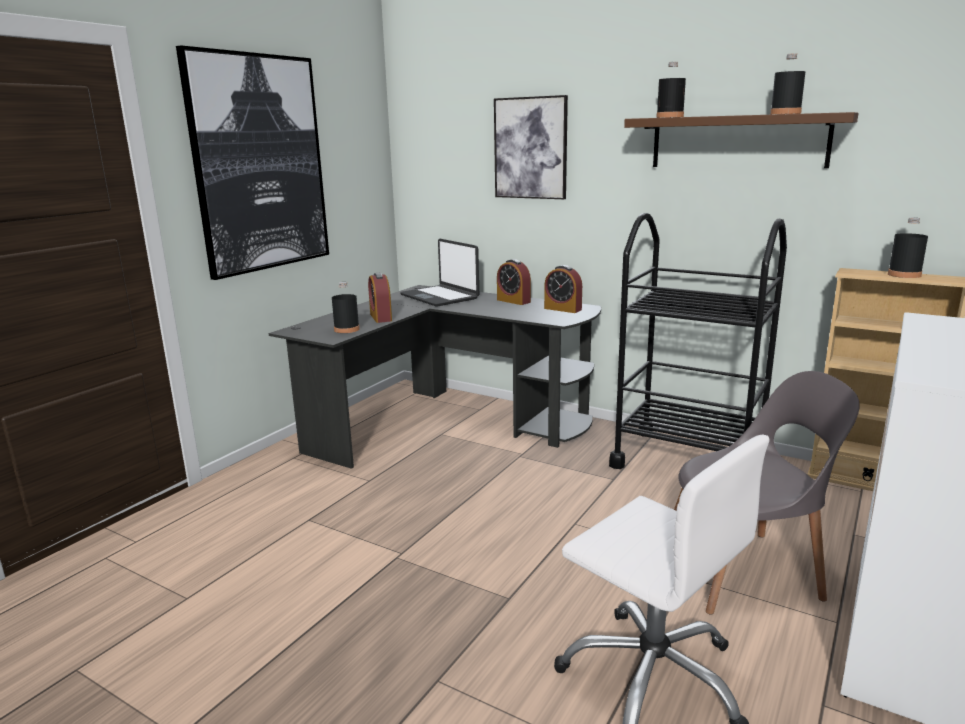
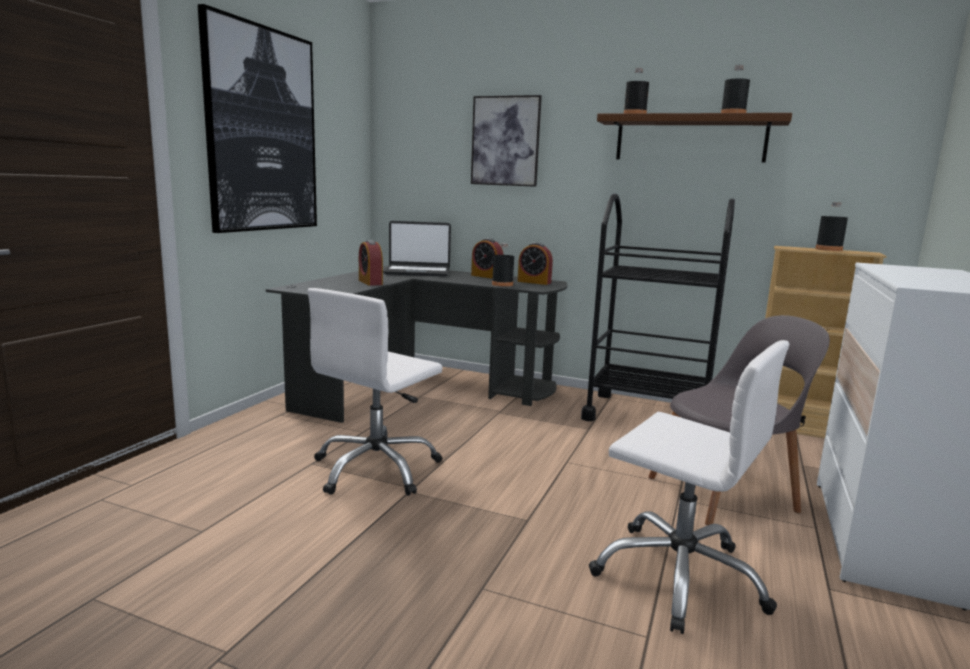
camera: 10 degrees left, 5 degrees down
(346, 329) = (342, 289): black bottle -> black bottle (502, 284)
(371, 528) = (376, 469): none -> white office chair
(440, 297) = (417, 272): laptop -> laptop turned 45 degrees counterclockwise

